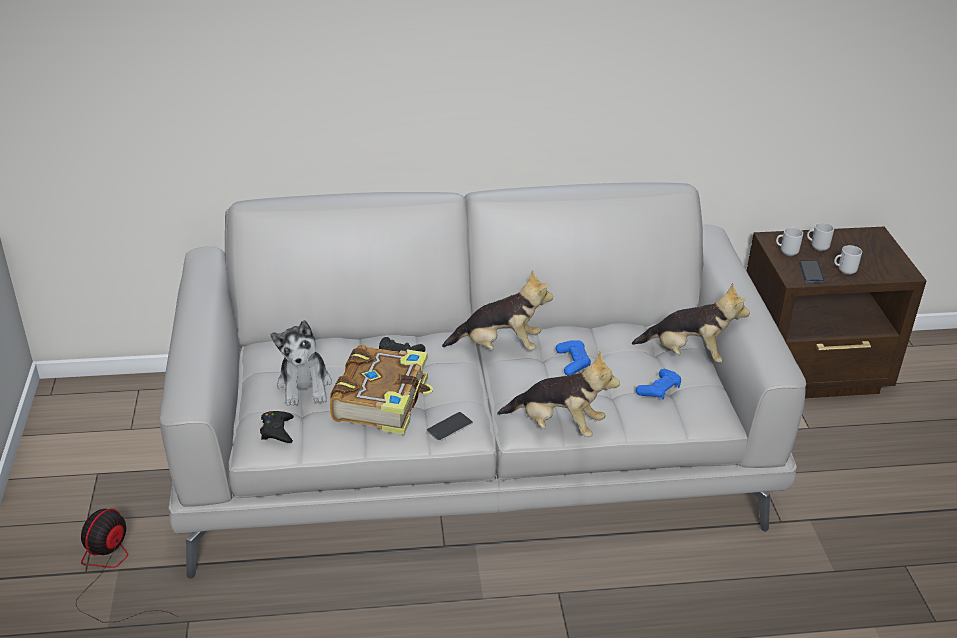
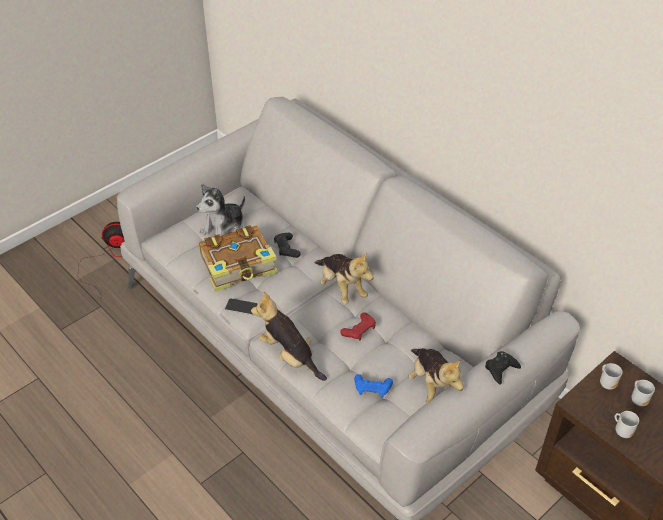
camera: 55 degrees right, 10 degrees up
(277, 430) = (177, 240): black game controller -> black game controller (501, 369)
(558, 425) = (289, 355): plush toy -> plush toy turned 150 degrees clockwise
(573, 362) = (359, 330): blue game controller -> red game controller
(811, 272) = (595, 410): phone -> none

